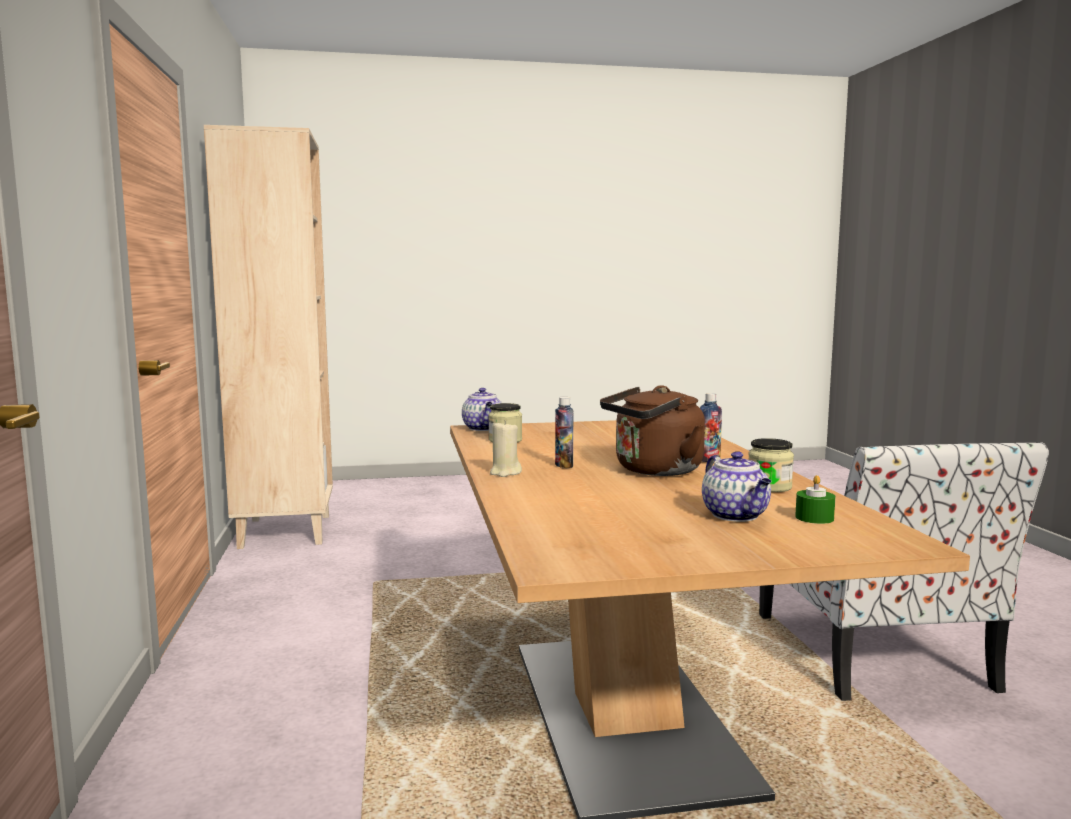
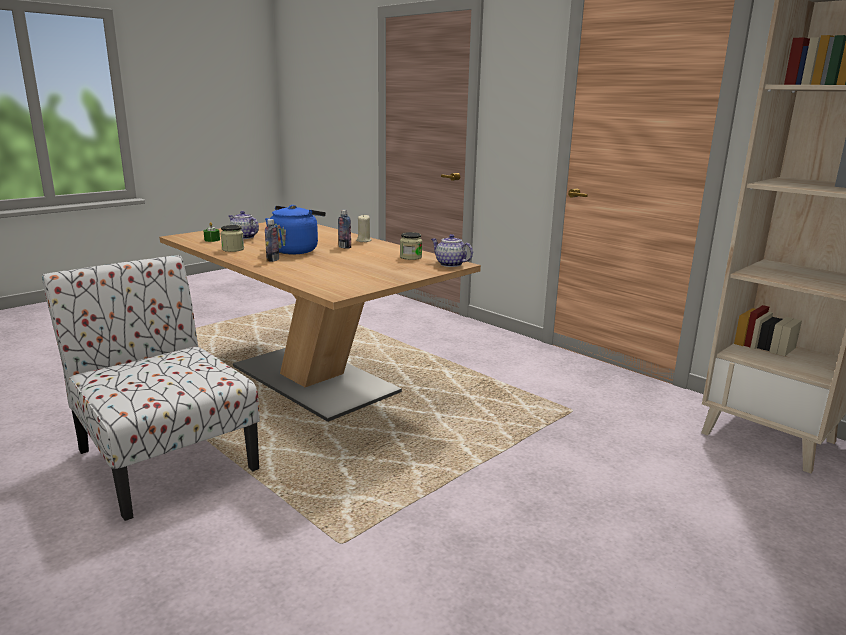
camera: 145 degrees right, 10 degrees up
(654, 471) = (296, 250): brown kettle -> blue kettle

